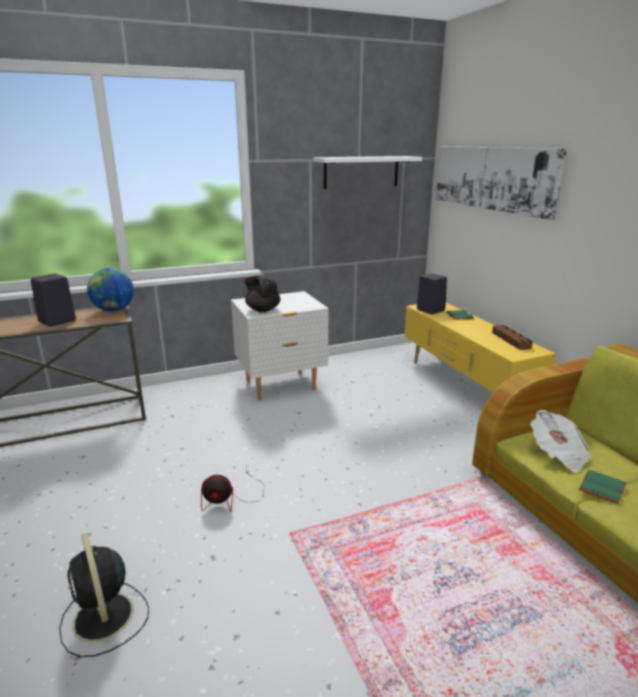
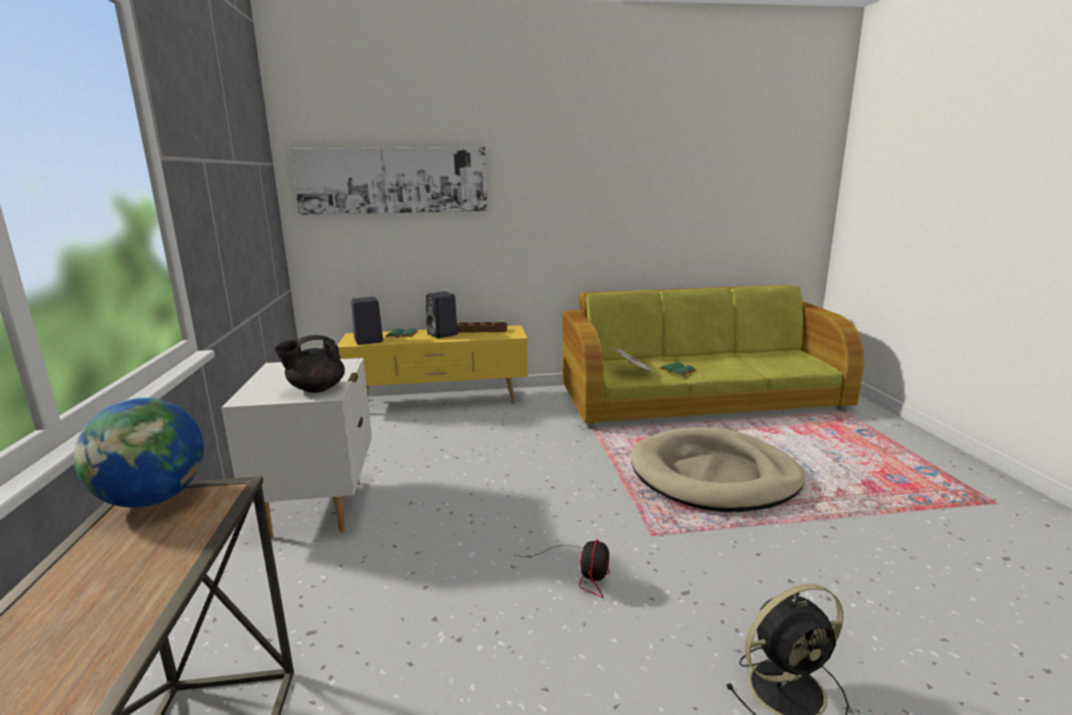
camera: 75 degrees left, 5 degrees down
(56, 321) = (125, 578): black speaker -> black speaker (443, 334)
(361, 172) = (241, 180): white shelf -> none
(429, 580) = (714, 475): none -> beige dog bed

